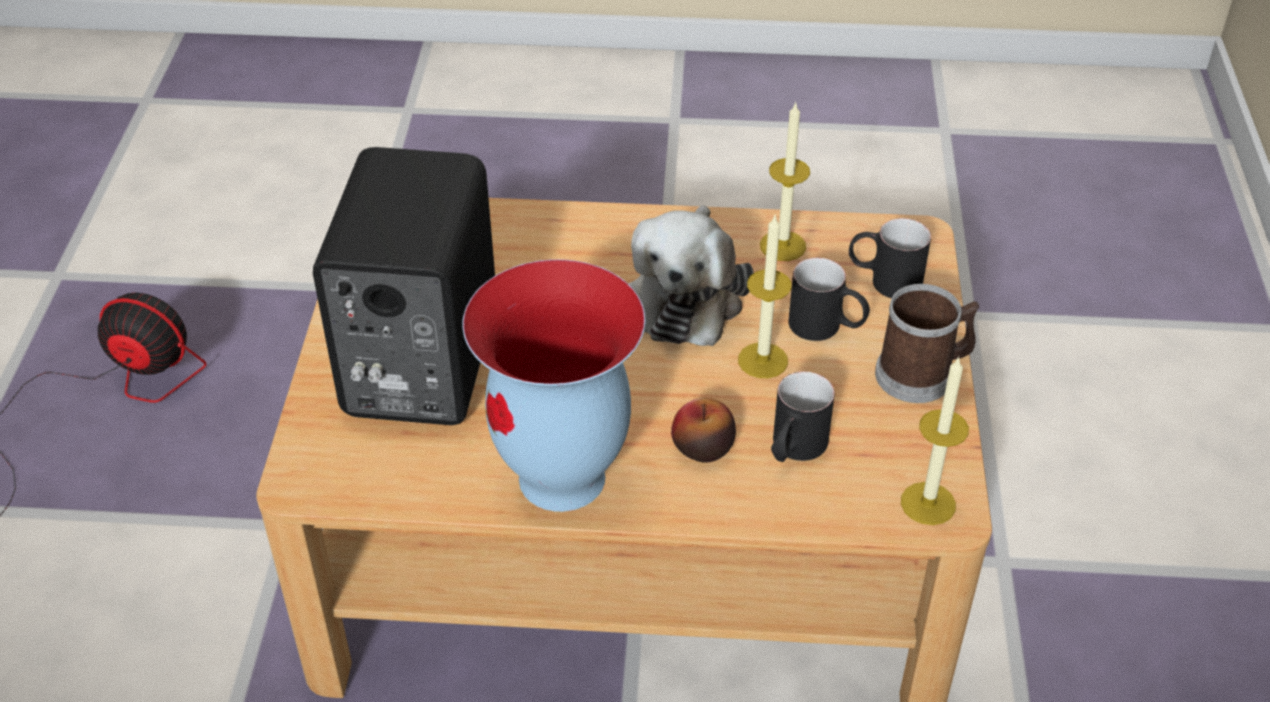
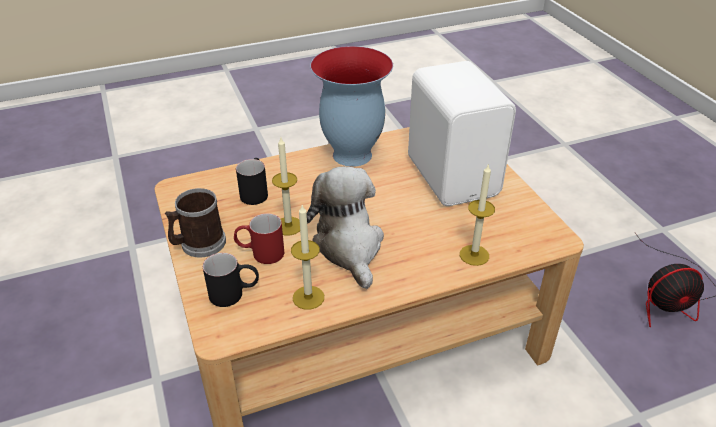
camera: 155 degrees right, 5 degrees down
(416, 364) = (454, 175): black speaker -> white speaker
(702, 447) = (298, 181): apple -> none
(827, 328) = (260, 253): black mug -> red mug
(928, 503) = (185, 189): candle -> candle (474, 255)

